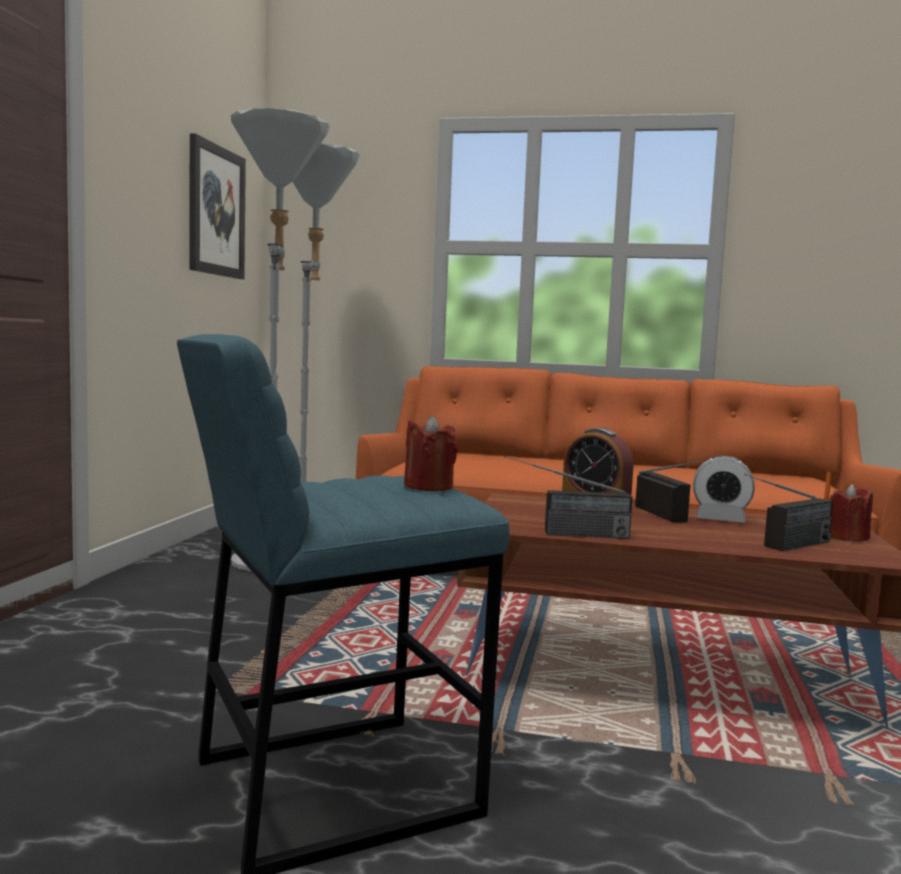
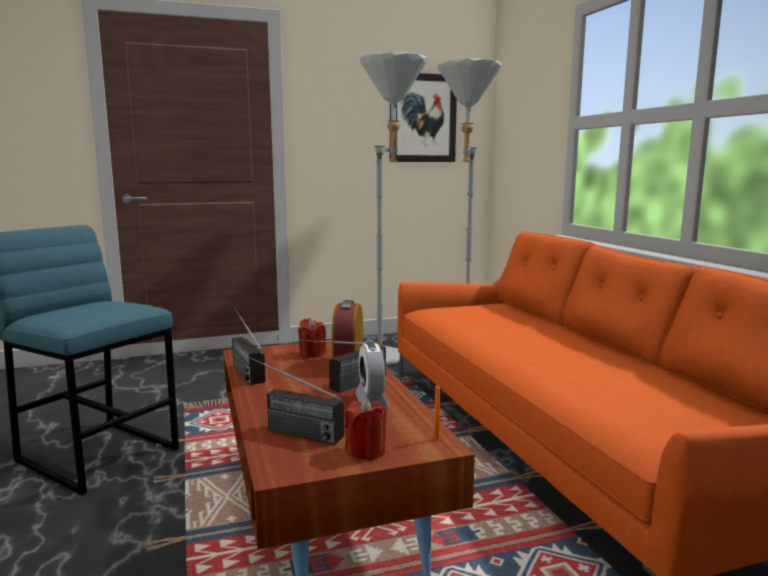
camera: 60 degrees right, 5 degrees up
(428, 486) = (98, 313): red candle -> red candle (312, 354)

